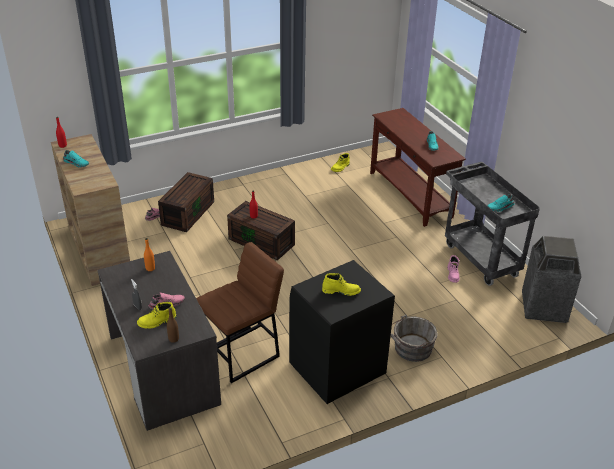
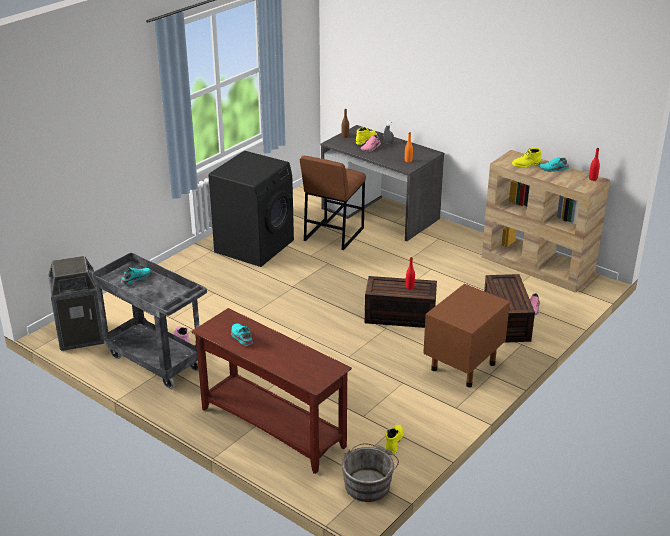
camera: 155 degrees right, 5 degrees down
(255, 193) = (462, 367): none -> brown nightstand
(341, 291) = (250, 166): yellow boot -> yellow boot (526, 165)
(411, 349) = (200, 271): grey bucket -> grey bucket (369, 484)

